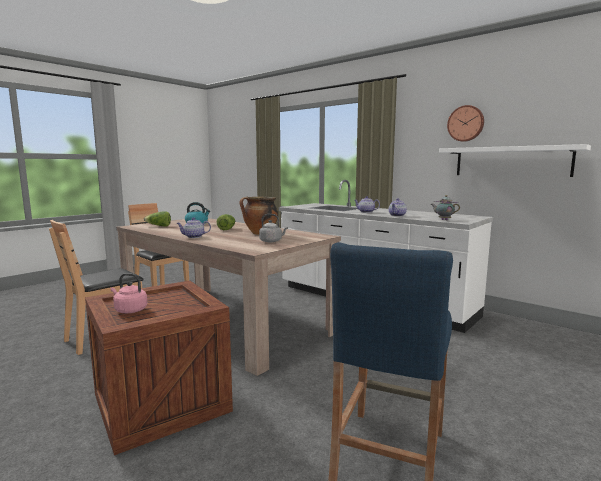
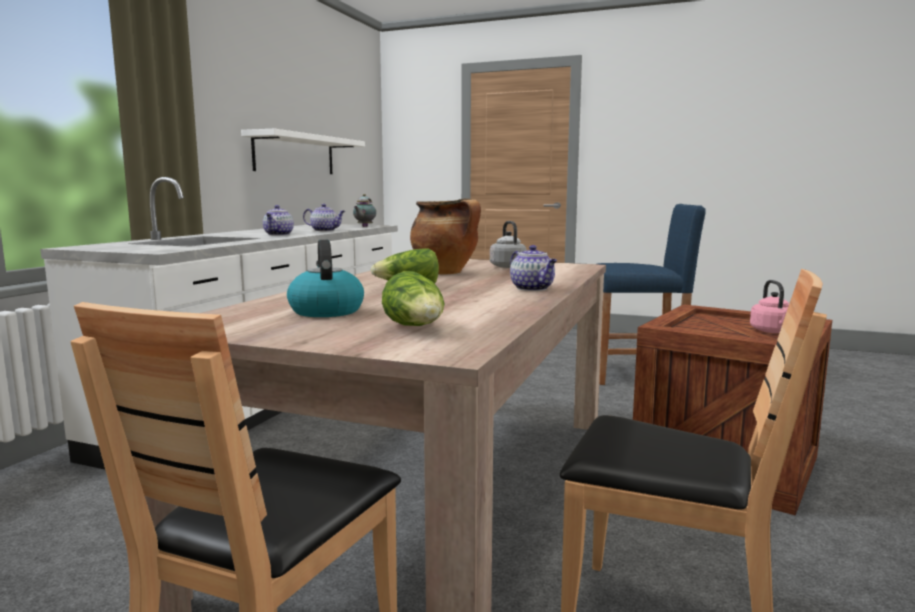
camera: 110 degrees left, 0 degrees up
(466, 123) = (253, 94): wall clock -> none

